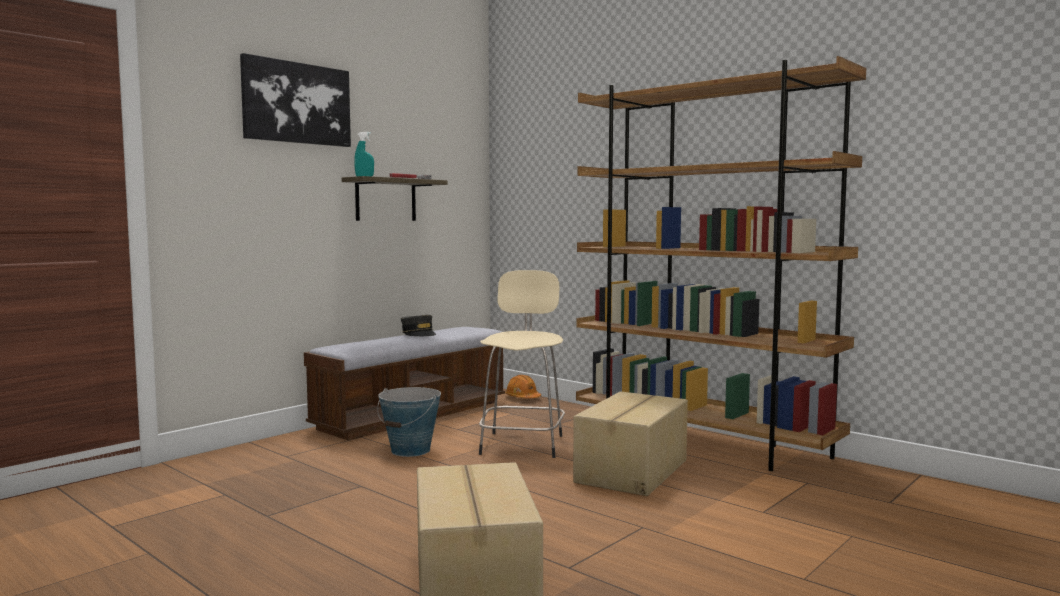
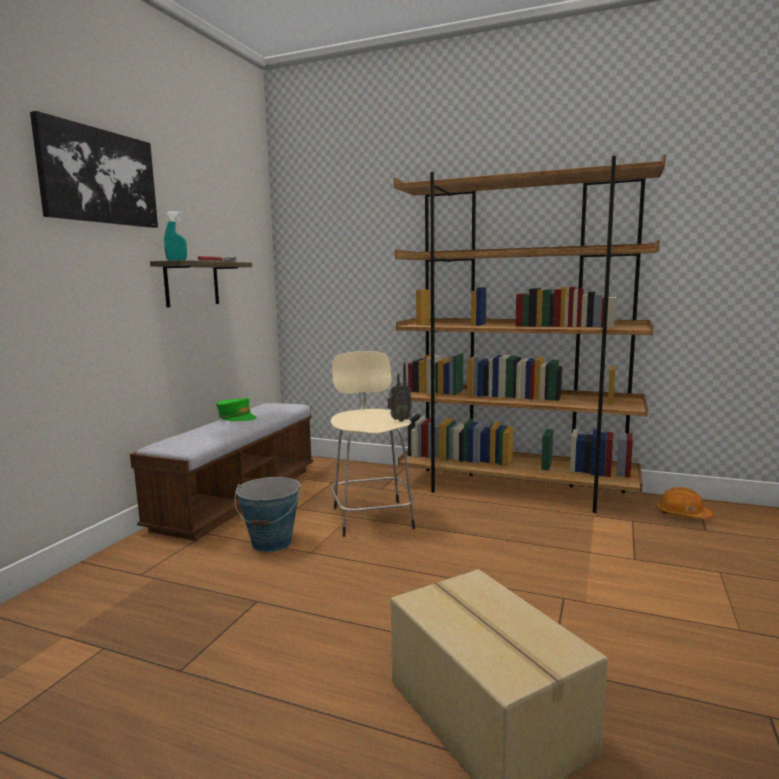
camera: 20 degrees left, 5 degrees up
(419, 333) = (237, 417): grey cap -> green cap
(522, 398) = (325, 463): orange hard hat -> orange hard hat (682, 515)
(548, 341) = (399, 420): none -> radio
(633, 471) = (494, 532): cardboard box -> none

